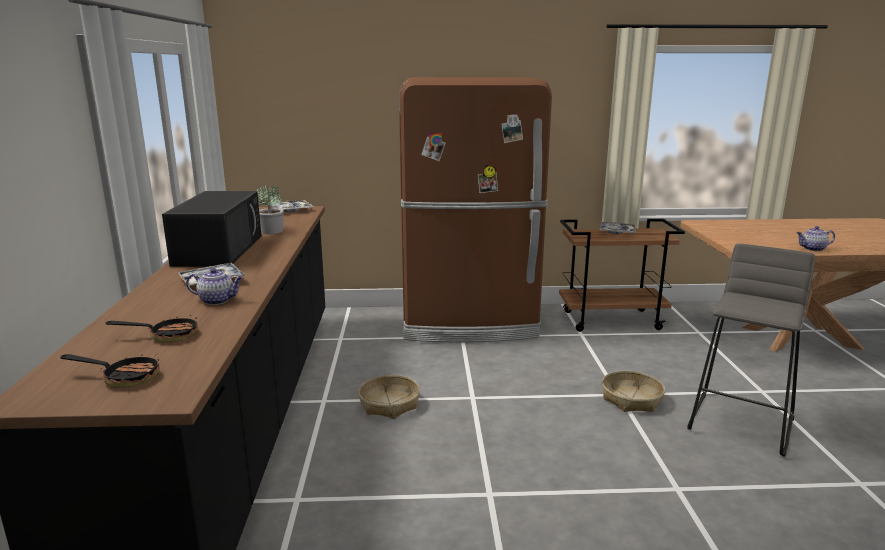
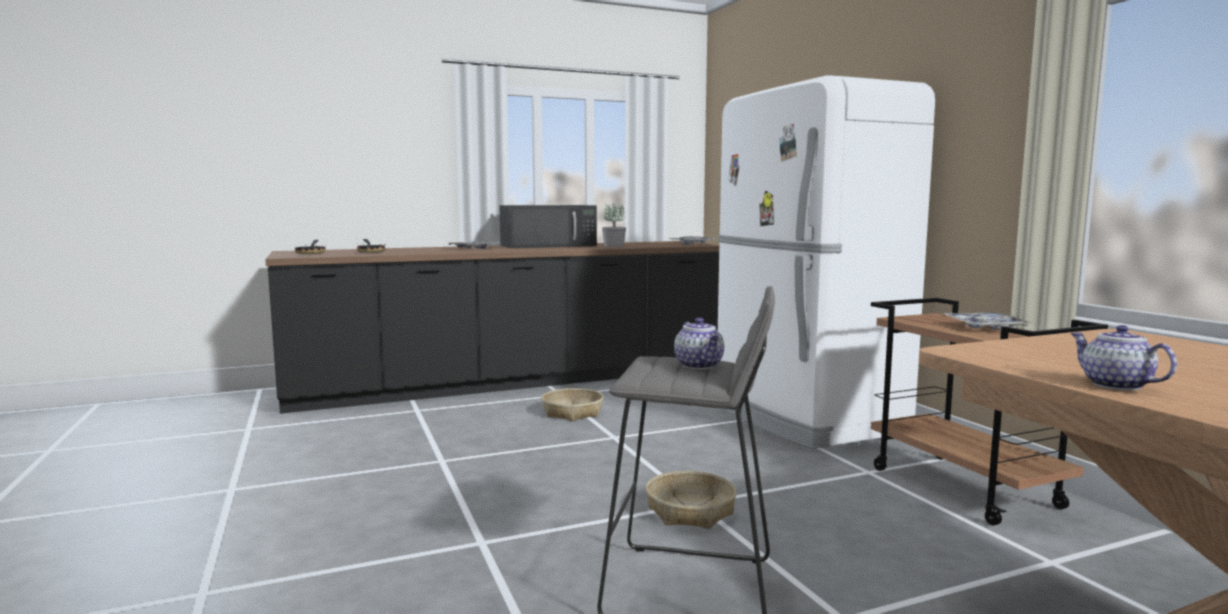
camera: 70 degrees right, 10 degrees down
(218, 300) = (435, 251): teapot -> teapot (699, 365)
(469, 323) = (802, 416): brown fridge -> white fridge

